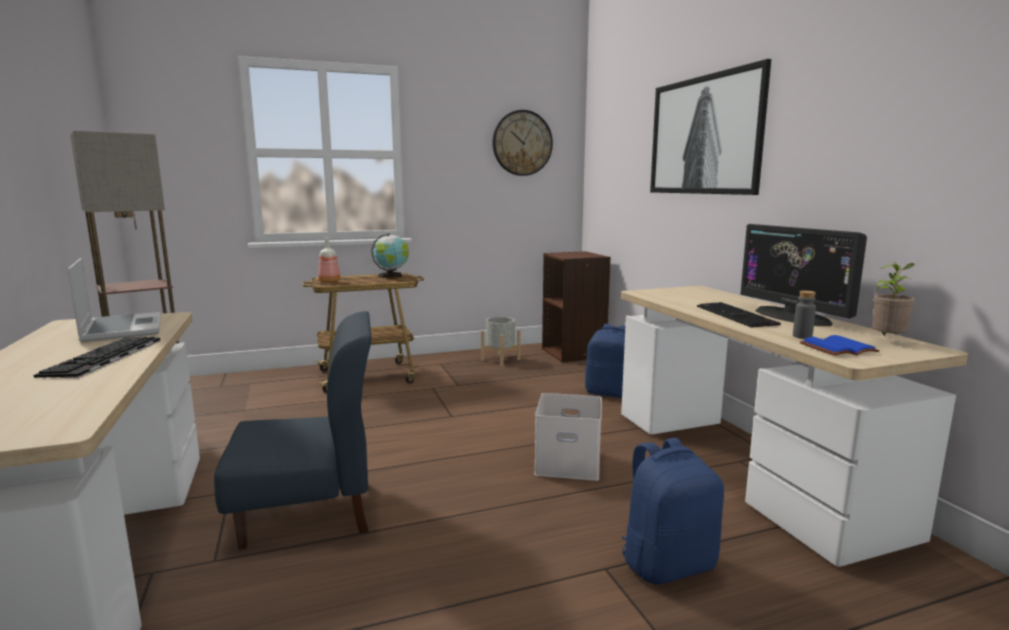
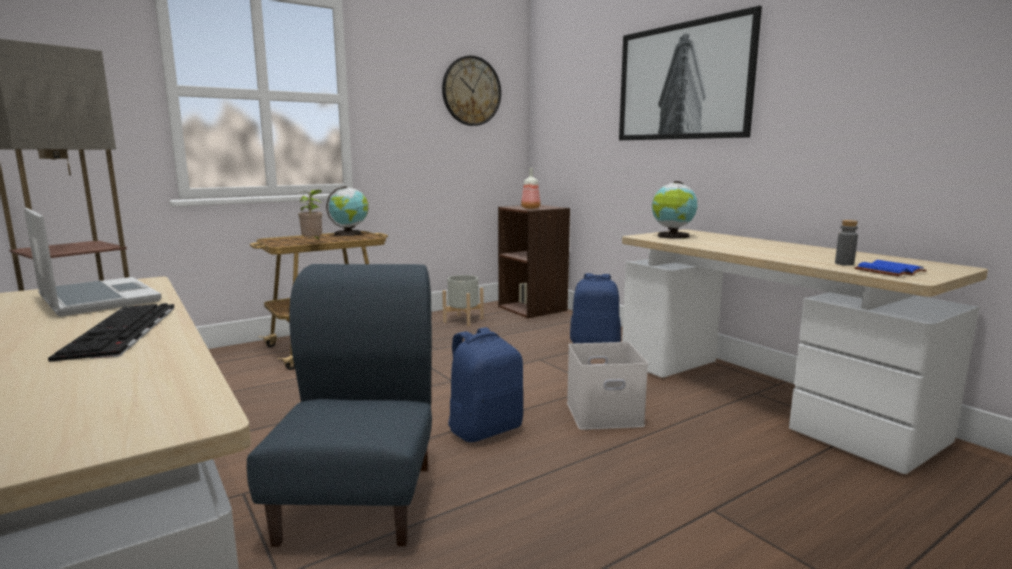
camera: 15 degrees left, 0 degrees up
(309, 511) = (359, 501): blue chair -> blue chair turned 60 degrees counterclockwise
(330, 282) = (283, 242): bottle -> bottle (531, 208)
(667, 564) = (764, 495): blue backpack -> blue backpack (485, 429)
(671, 294) = (672, 236): none -> globe
(737, 315) = (761, 251): keyboard -> none
(792, 317) = (807, 249): monitor -> none
(887, 341) = (914, 263): potted plant -> potted plant (313, 242)

